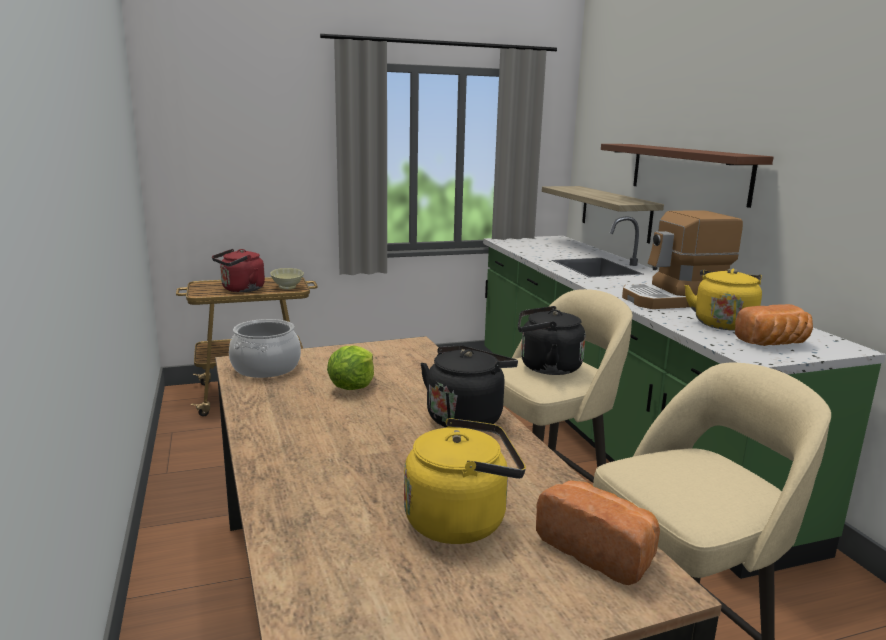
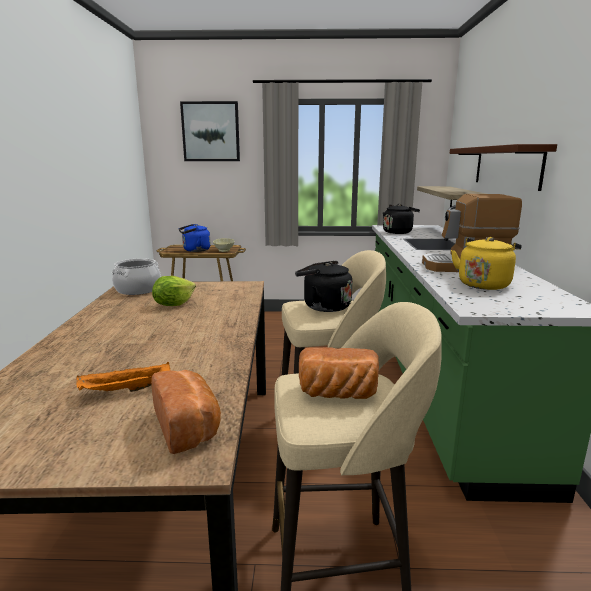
camera: 20 degrees right, 0 degrees up
(241, 289) = (195, 250): red kettle -> blue kettle
(250, 106) = (211, 132): none -> picture
(461, 520) = (125, 390): yellow kettle -> orange tray
(466, 417) = (220, 330): black kettle -> black kettle (398, 232)
(774, 343) = (510, 301): bread -> bread (337, 394)

